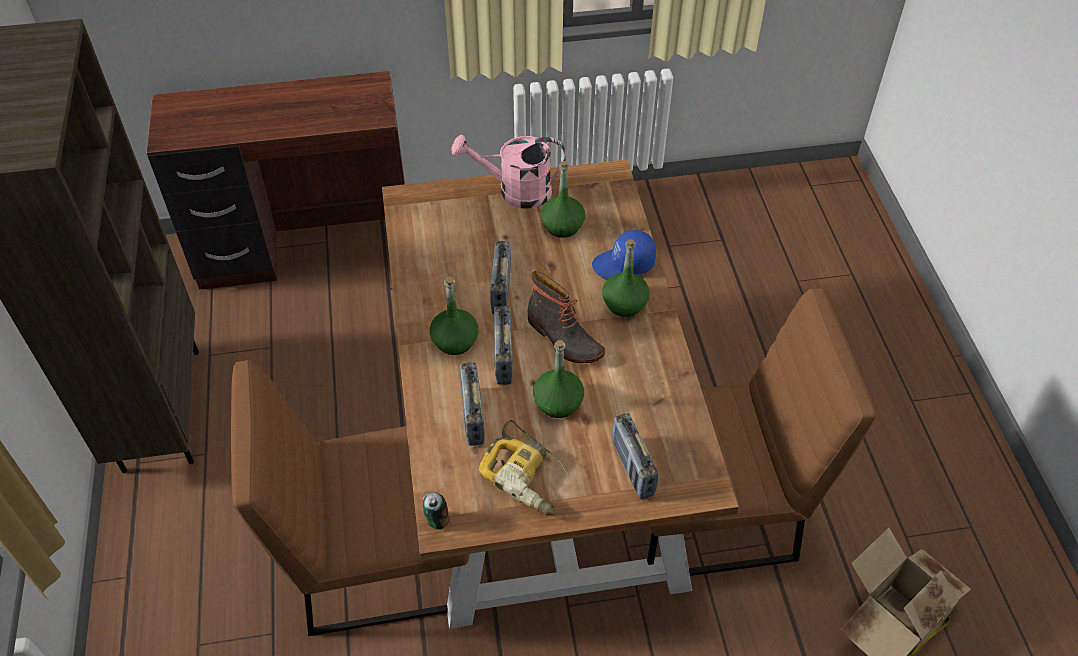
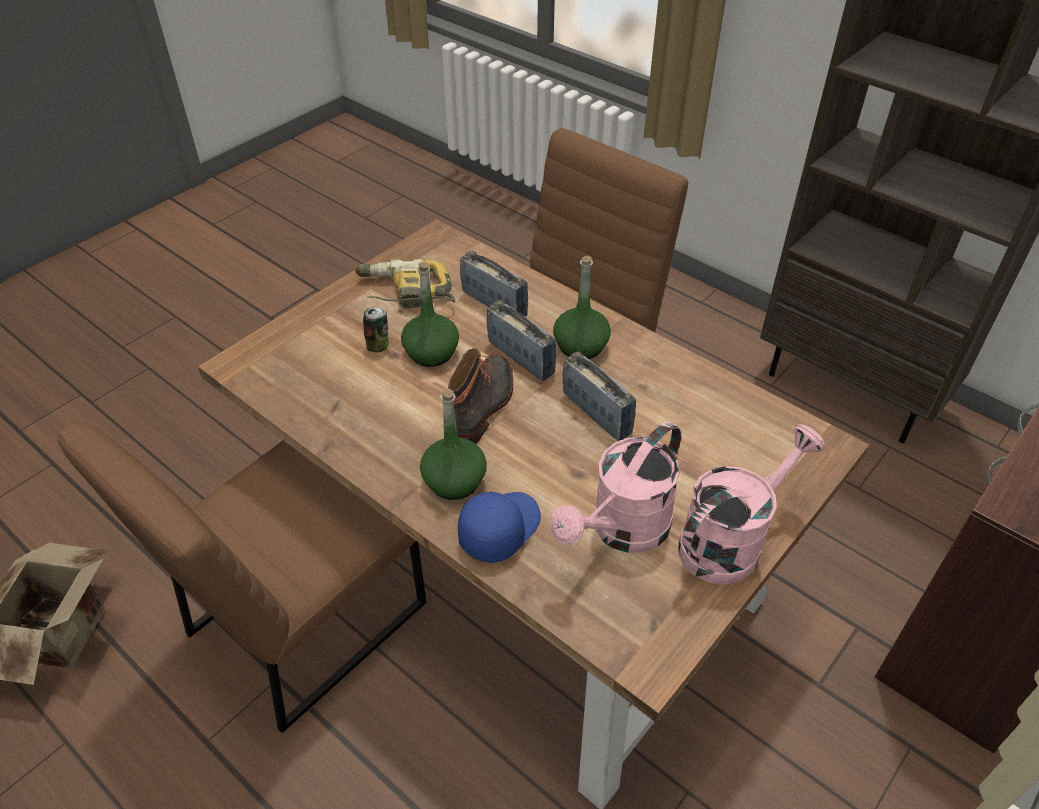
camera: 140 degrees right, 5 degrees down
(436, 521) = (444, 237): can -> can (378, 346)
(562, 226) = (622, 531): green bottle -> pink watering can
(563, 339) = (483, 406): boot -> boot turned 105 degrees clockwise
(632, 468) = (318, 342): radio -> none

